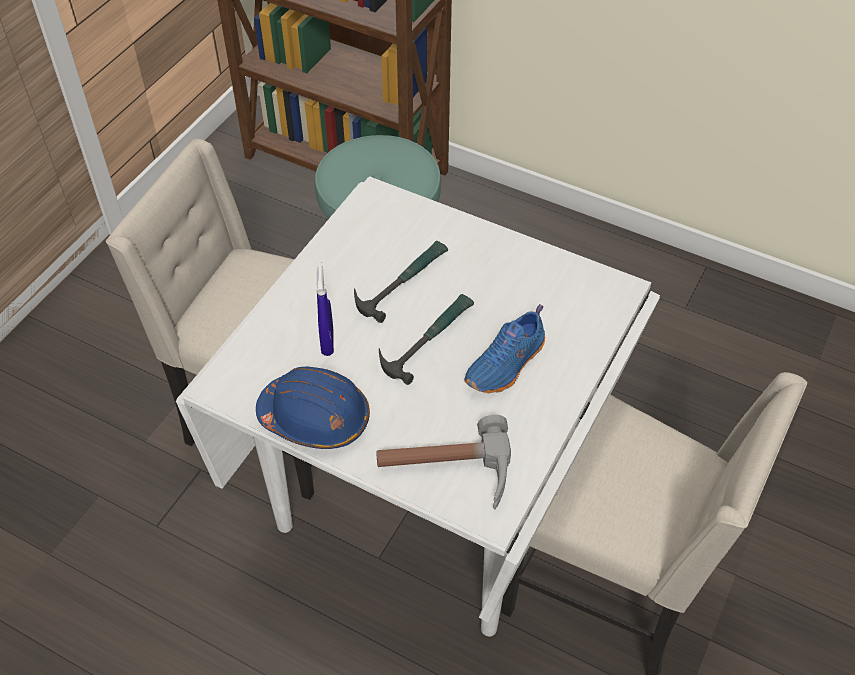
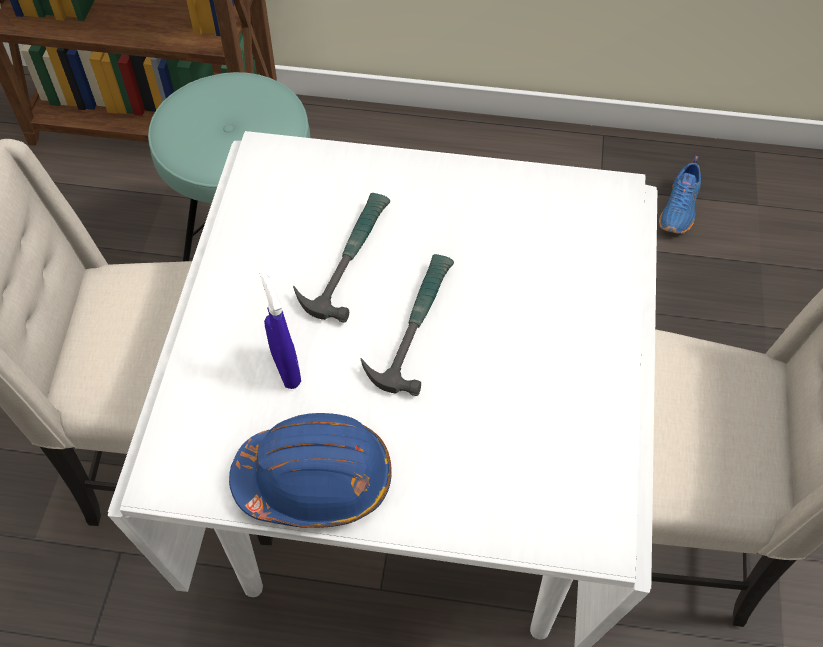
camera: 20 degrees left, 5 degrees up
(446, 475) = (517, 503): hammer -> none
(507, 365) = (526, 330): blue shoe -> blue shoe (680, 209)

